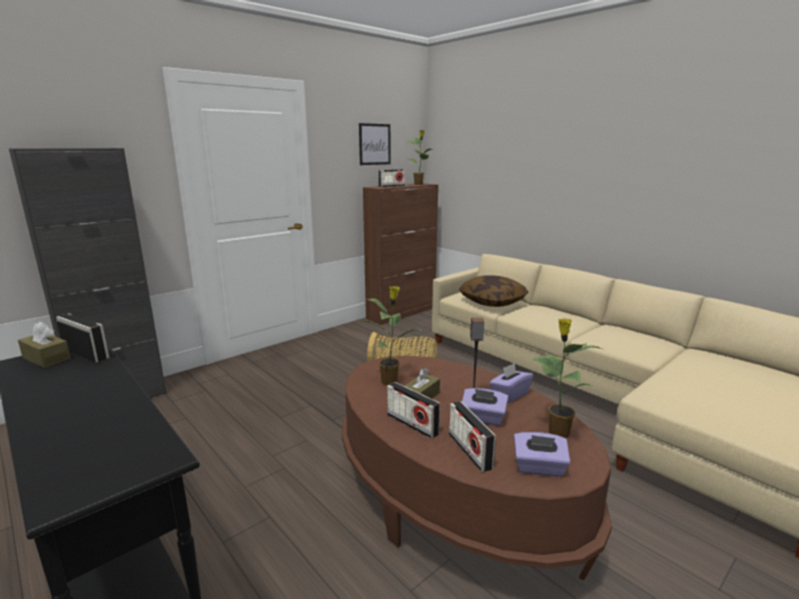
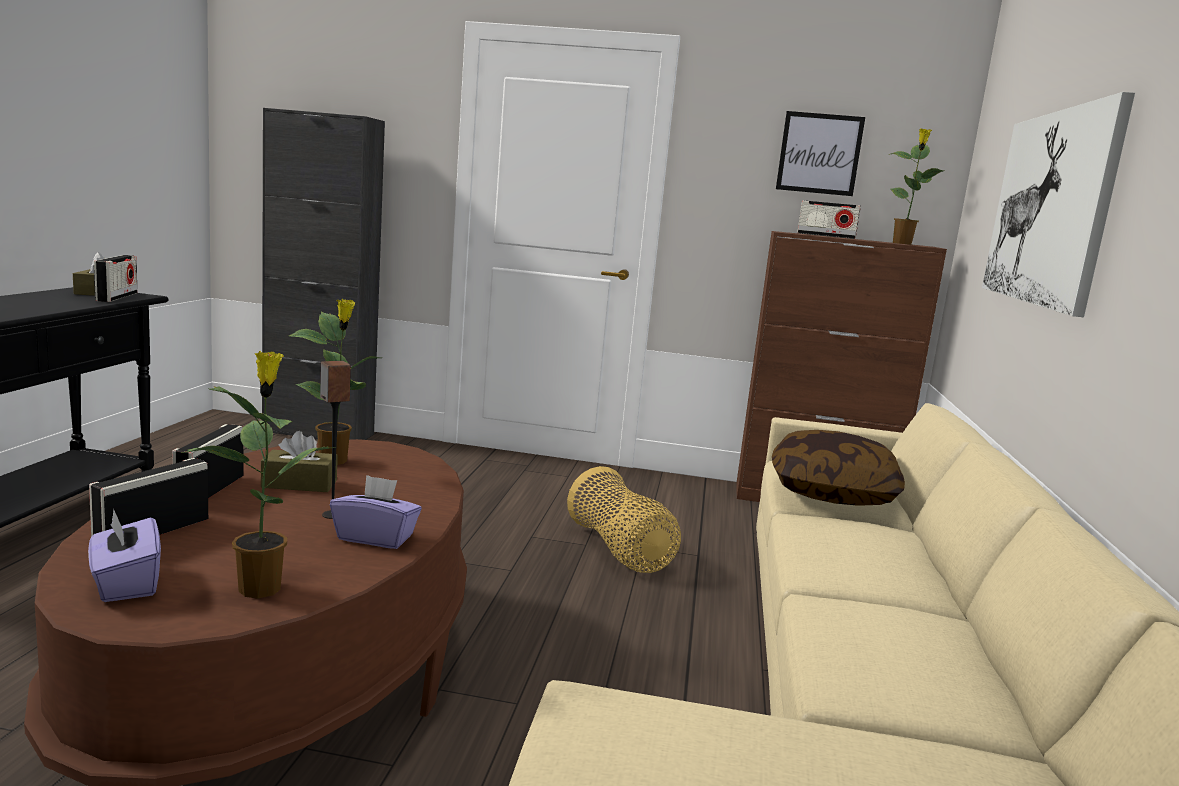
camera: 50 degrees right, 5 degrees down
(483, 418) = (267, 529): purple tissue box -> none
(521, 168) = (1049, 208): none -> picture

